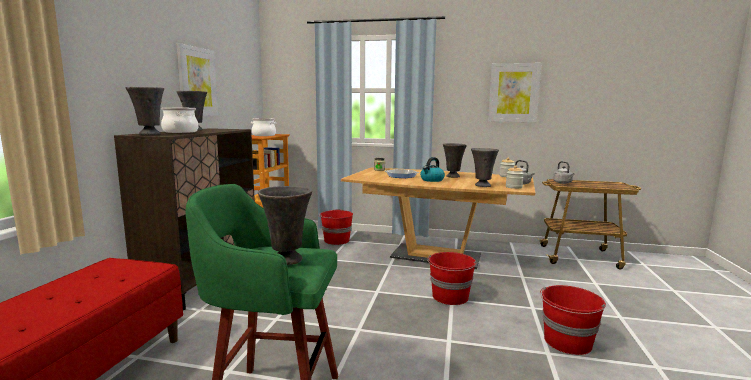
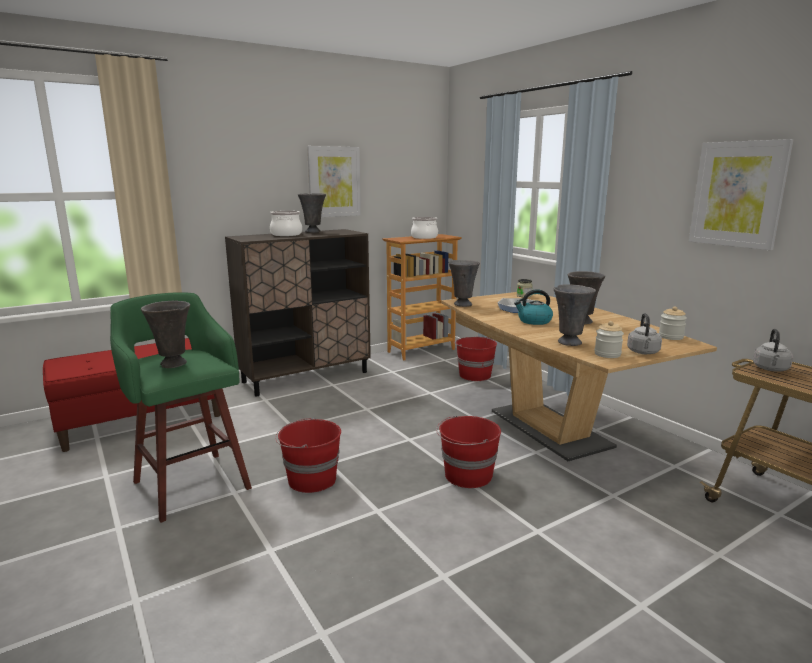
camera: 45 degrees right, 5 degrees up
(149, 134) = (246, 237): grey vase -> grey vase (462, 304)
(567, 342) = (490, 582): red bucket -> red bucket (311, 479)

